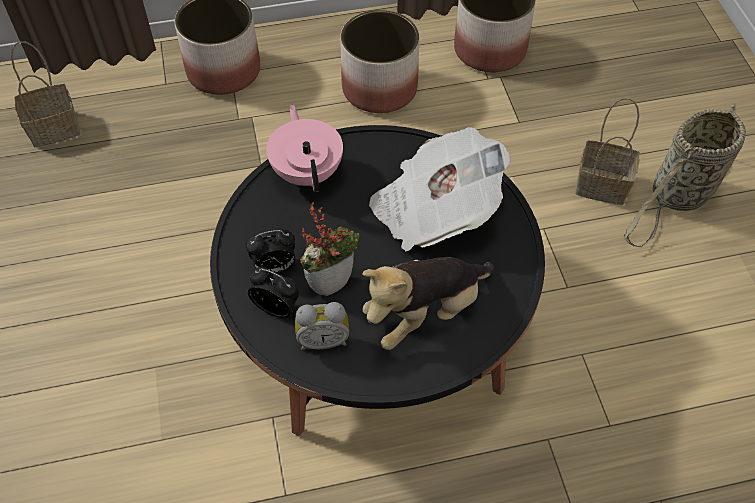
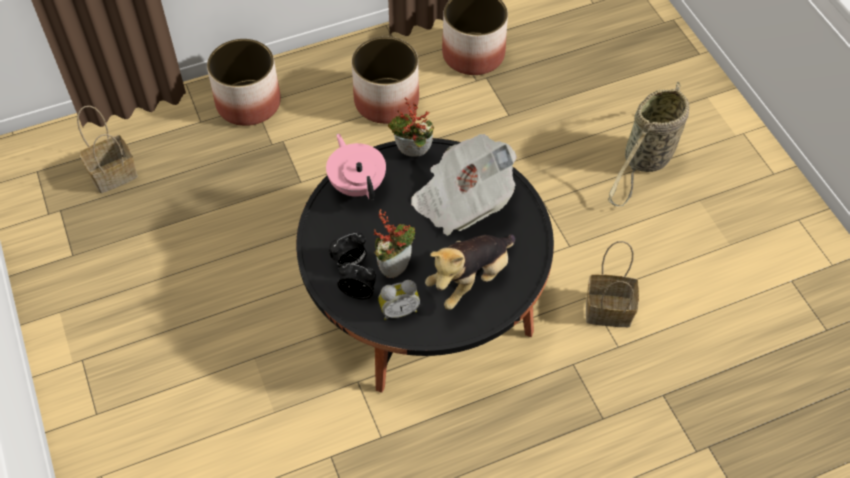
camera: 10 degrees left, 0 degrees up
(382, 145) = (411, 155): none -> potted plant
(604, 185) = (586, 159): basket -> basket (610, 309)

